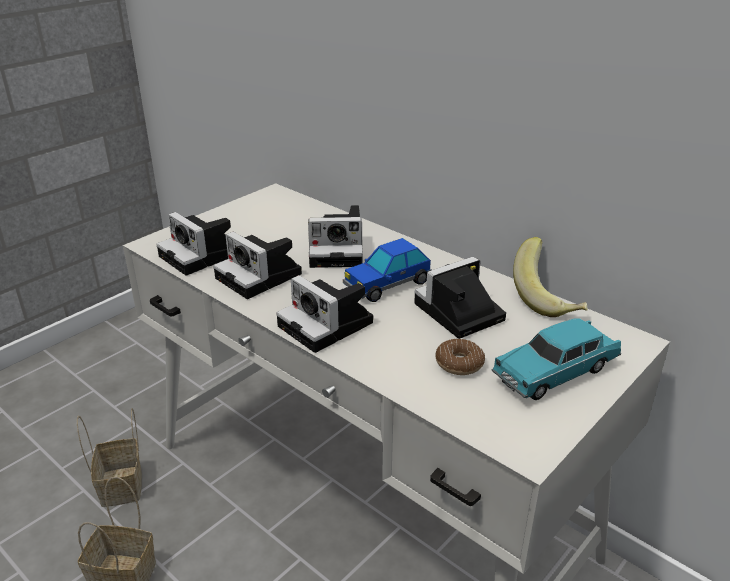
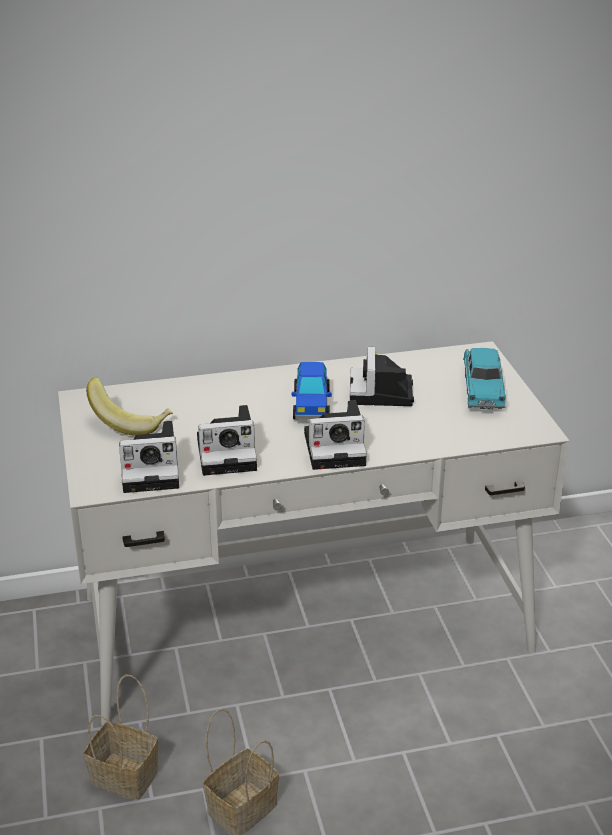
camera: 55 degrees left, 0 degrees up
(339, 250) = (233, 405): camera -> none
(459, 363) = (438, 417): donut -> none
(548, 299) = (404, 355): banana -> banana (131, 422)

